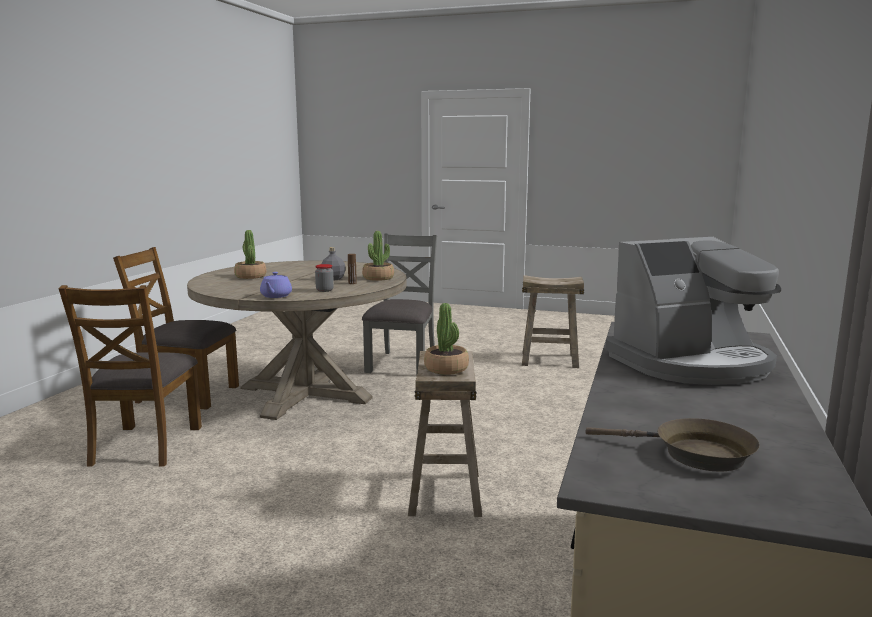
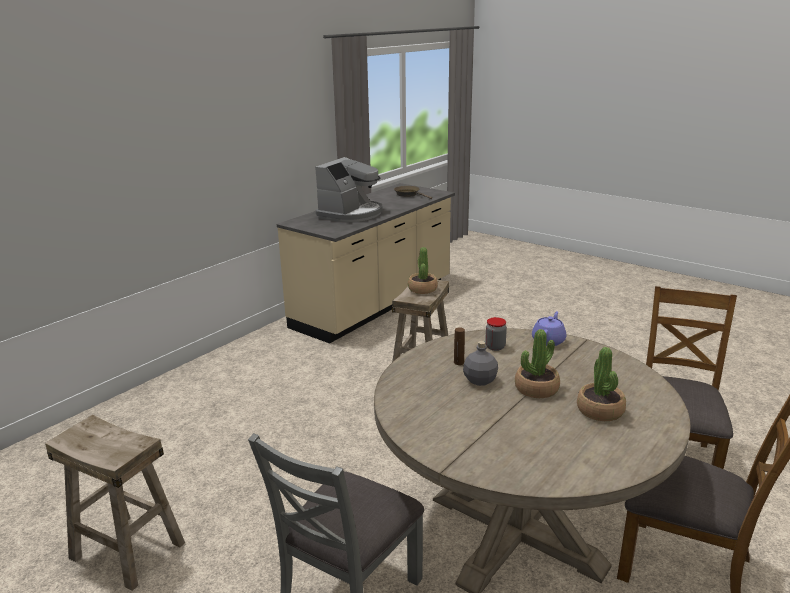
camera: 160 degrees left, 10 degrees up
(378, 278) = (420, 374): potted plant -> potted plant (536, 388)
(691, 363) = (351, 214): coffee machine -> coffee machine turned 120 degrees clockwise

